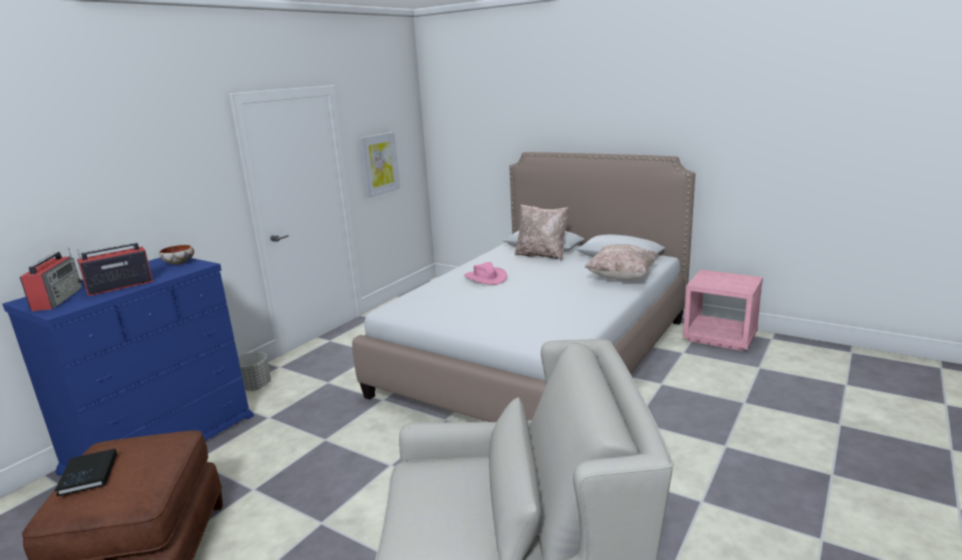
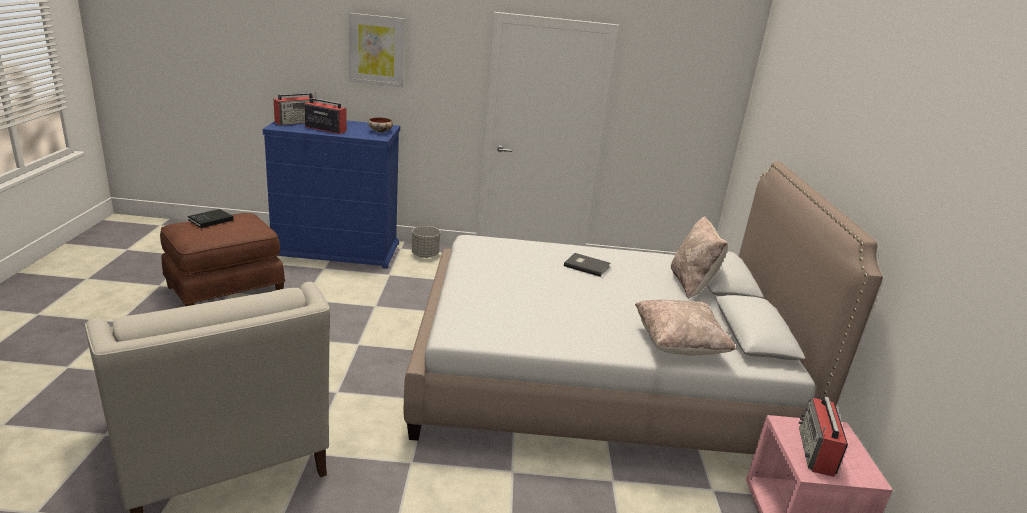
camera: 55 degrees right, 5 degrees up
(379, 164) = (658, 120): picture -> picture (376, 50)
(485, 278) = (586, 265): pink hat -> grey book
(726, 283) = (816, 452): none -> radio

